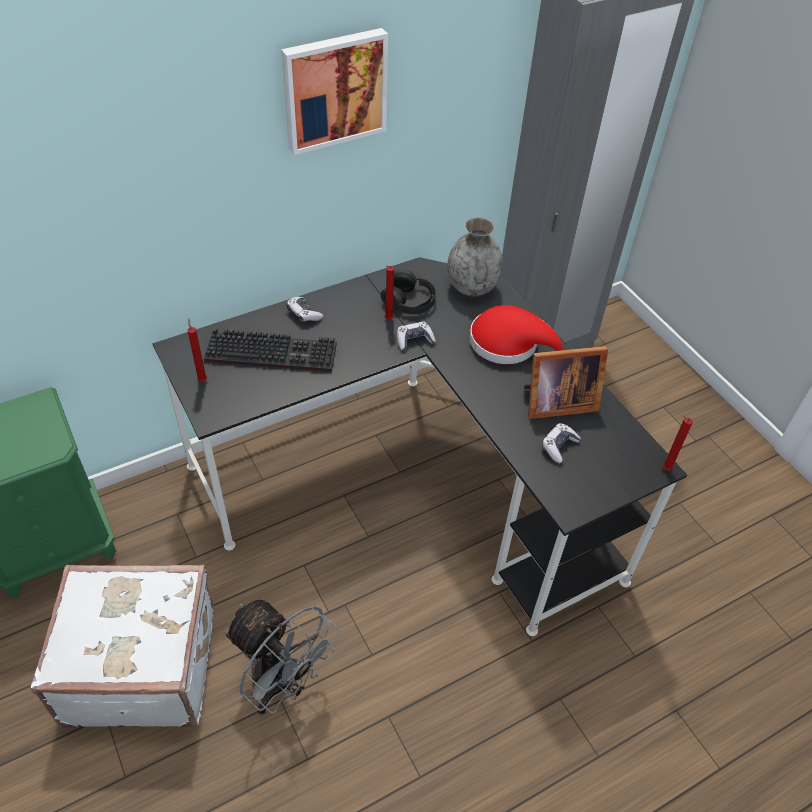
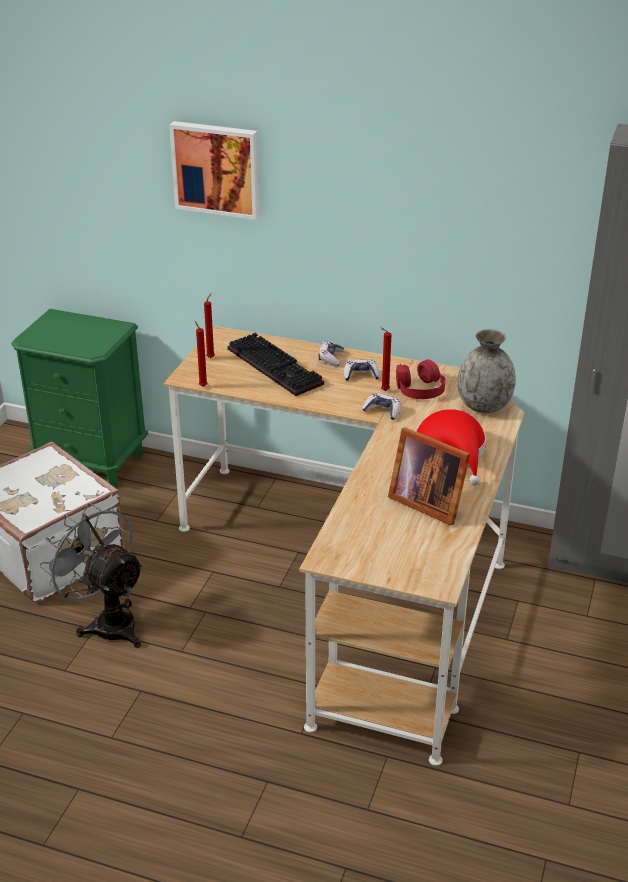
camera: 50 degrees right, 15 degrees down
(282, 683) = (107, 622): grey fan -> grey fan turned 135 degrees clockwise
(334, 89) = (400, 163): picture -> picture (217, 169)
(409, 300) = (420, 388): black headphones -> red headphones
(414, 481) = (362, 578): black desk -> beige desk
(559, 446) = (382, 524): game controller -> game controller (361, 375)
(664, 469) = (442, 588): red candle -> red candle (202, 386)

